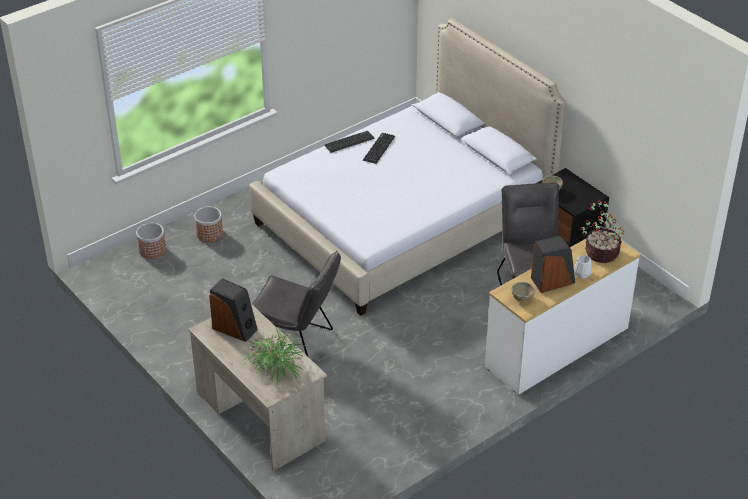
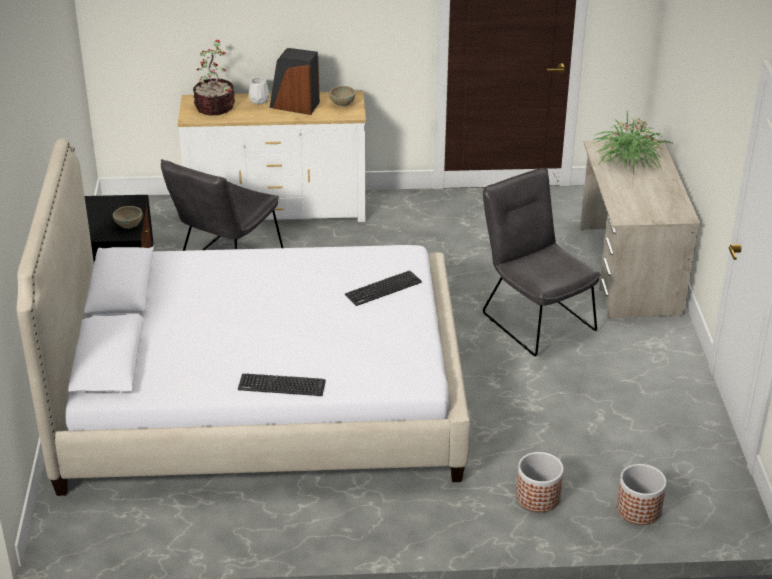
camera: 145 degrees left, 5 degrees down
(235, 328) = (647, 205): speaker -> none
(379, 148) = (255, 357): keyboard -> keyboard (383, 289)

